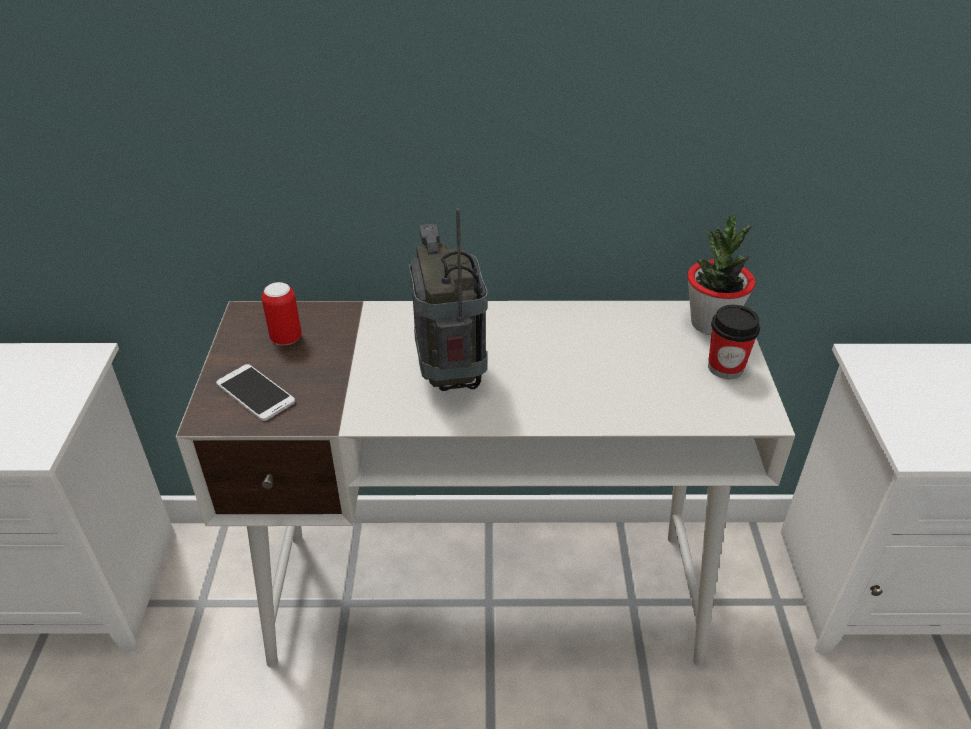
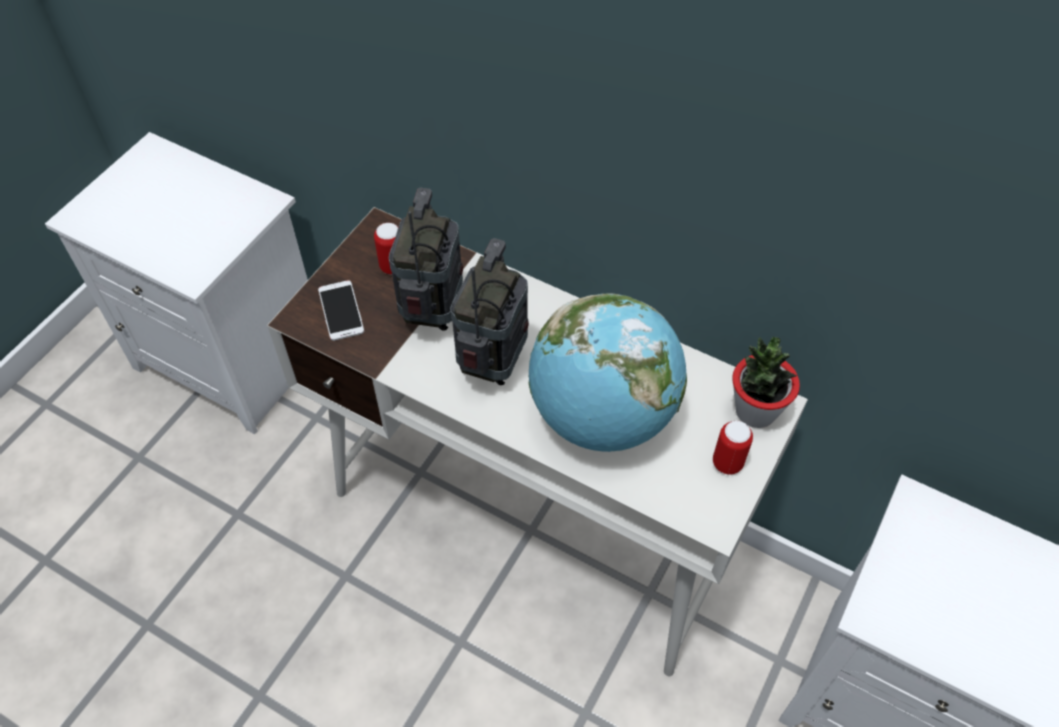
camera: 30 degrees right, 15 degrees up
(357, 359) = (433, 312): none -> radio
(589, 377) = (602, 416): none -> globe
(725, 367) = (727, 463): cup -> can

